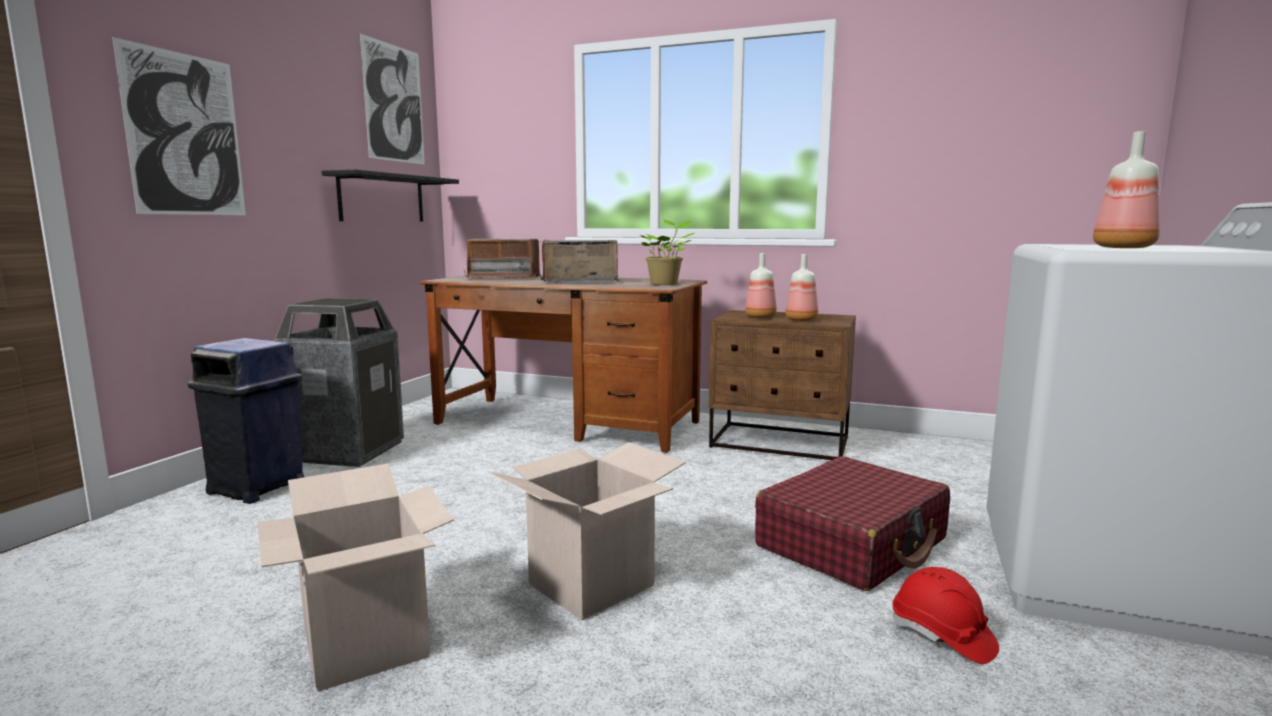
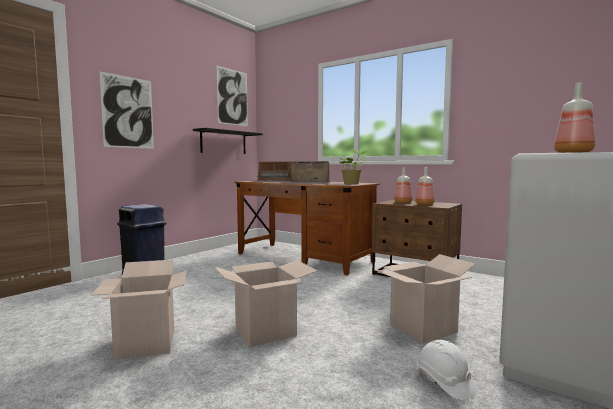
camera: 15 degrees right, 5 degrees down
(347, 451) = (191, 262): trash can -> none
(852, 543) = (422, 329): red suitcase -> cardboard box
(942, 636) = (444, 382): red hard hat -> white hard hat

